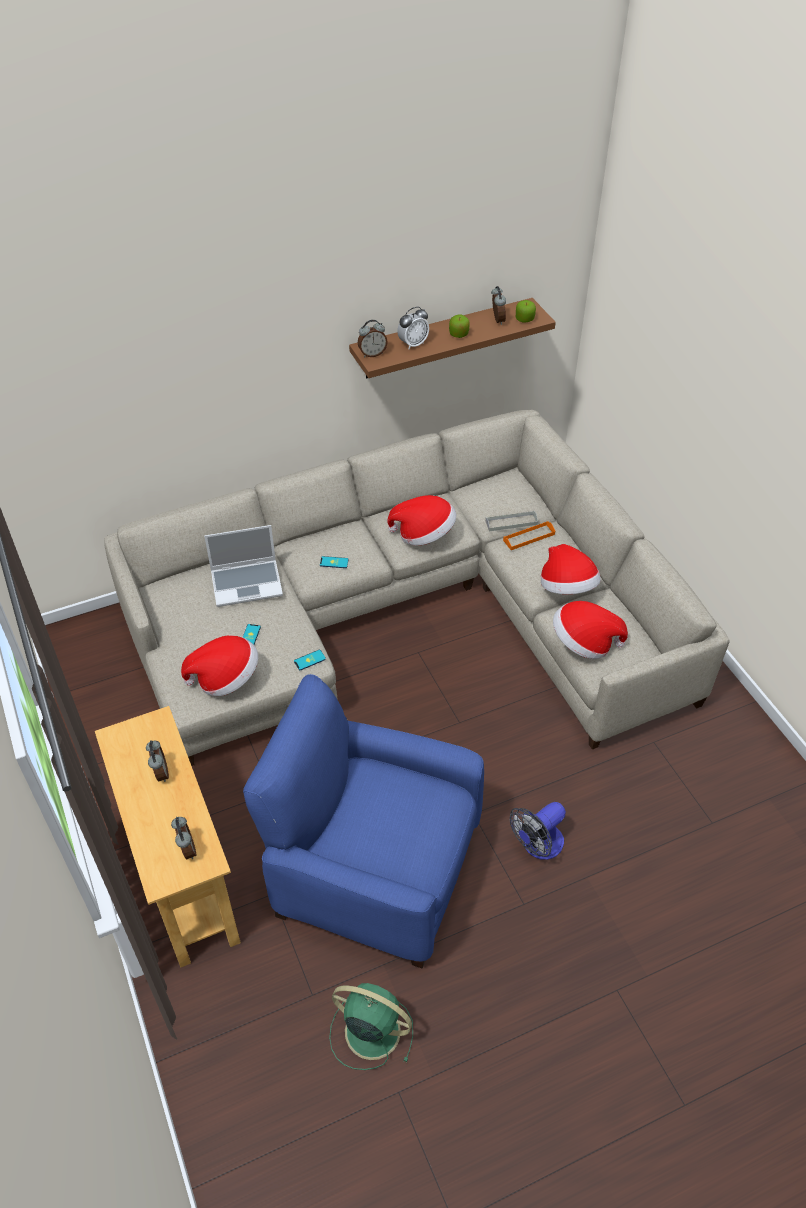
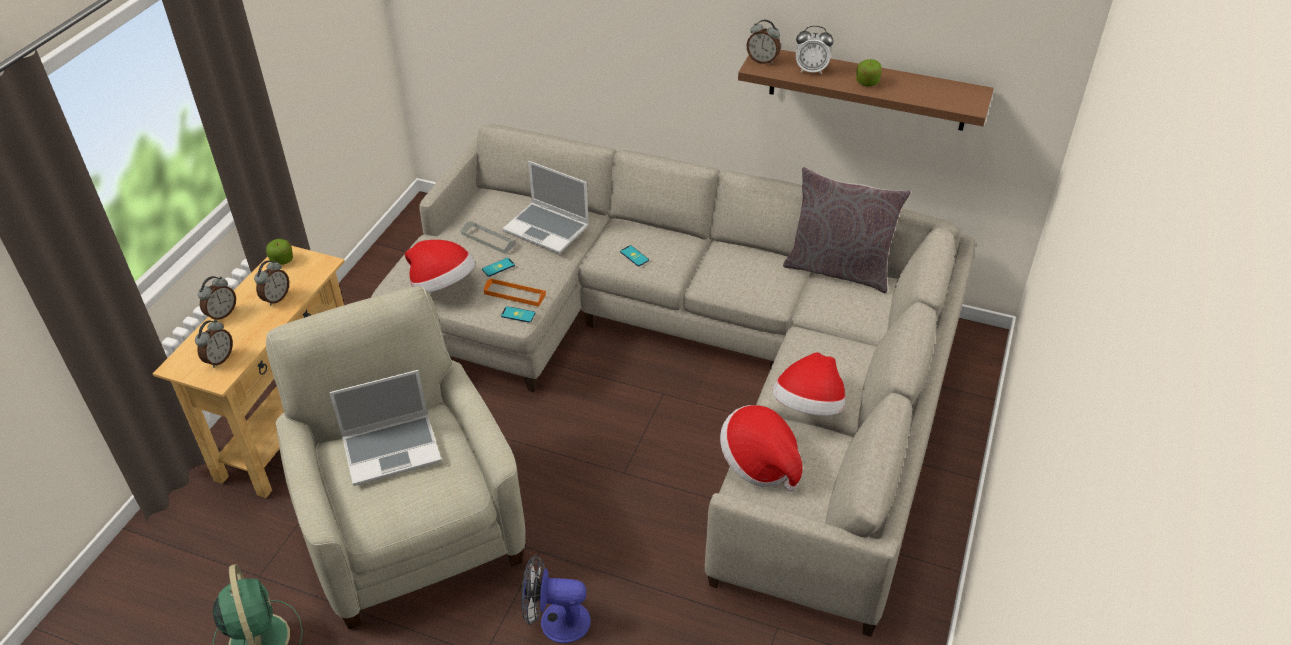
camera: 45 degrees right, 5 degrees down
(373, 812) = (393, 449): none -> laptop
(374, 870) = (412, 528): blue armchair -> beige armchair
(424, 534) = (738, 281): hat -> none
(472, 485) = (838, 269): none -> grey pillow
(497, 320) = (924, 89): alarm clock -> alarm clock (222, 314)
(511, 522) = (833, 321): grey tray -> grey tray (488, 239)
(524, 319) = (954, 101): apple -> apple (282, 260)
(529, 537) = (832, 342): orange tray -> orange tray (515, 294)

